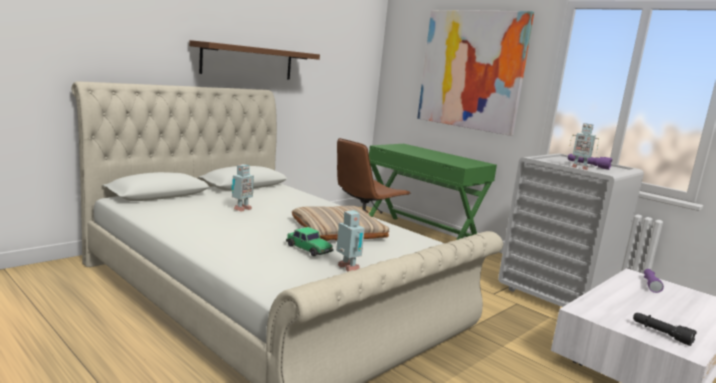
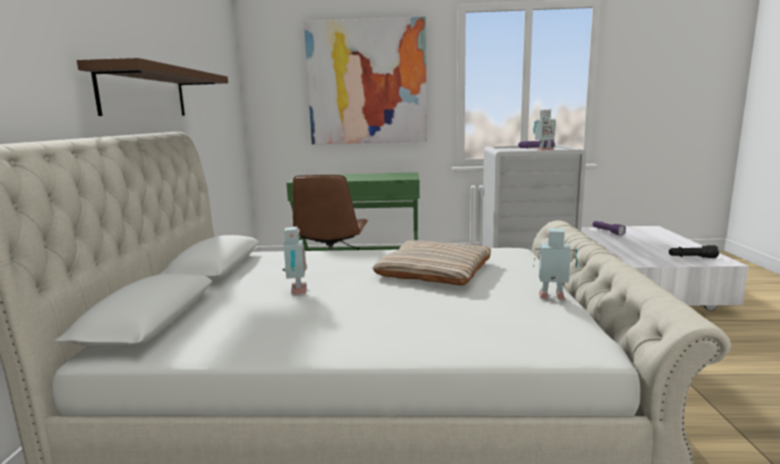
camera: 40 degrees left, 0 degrees up
(309, 249) = (483, 296): toy car -> none

